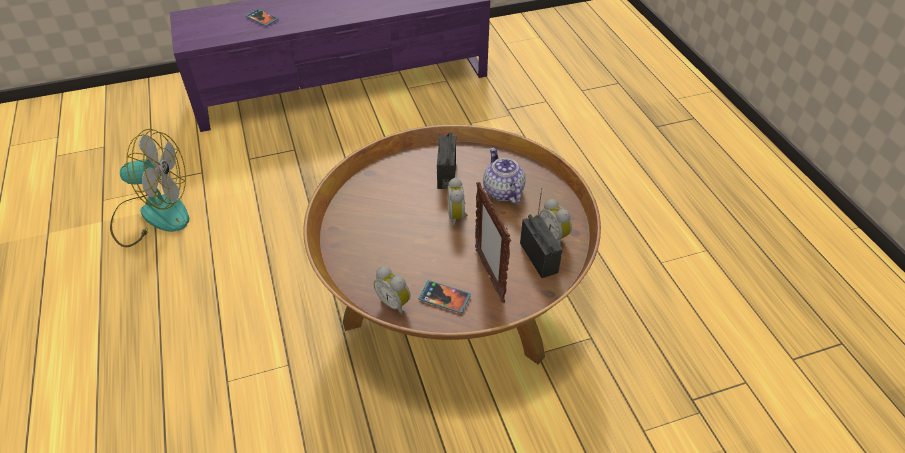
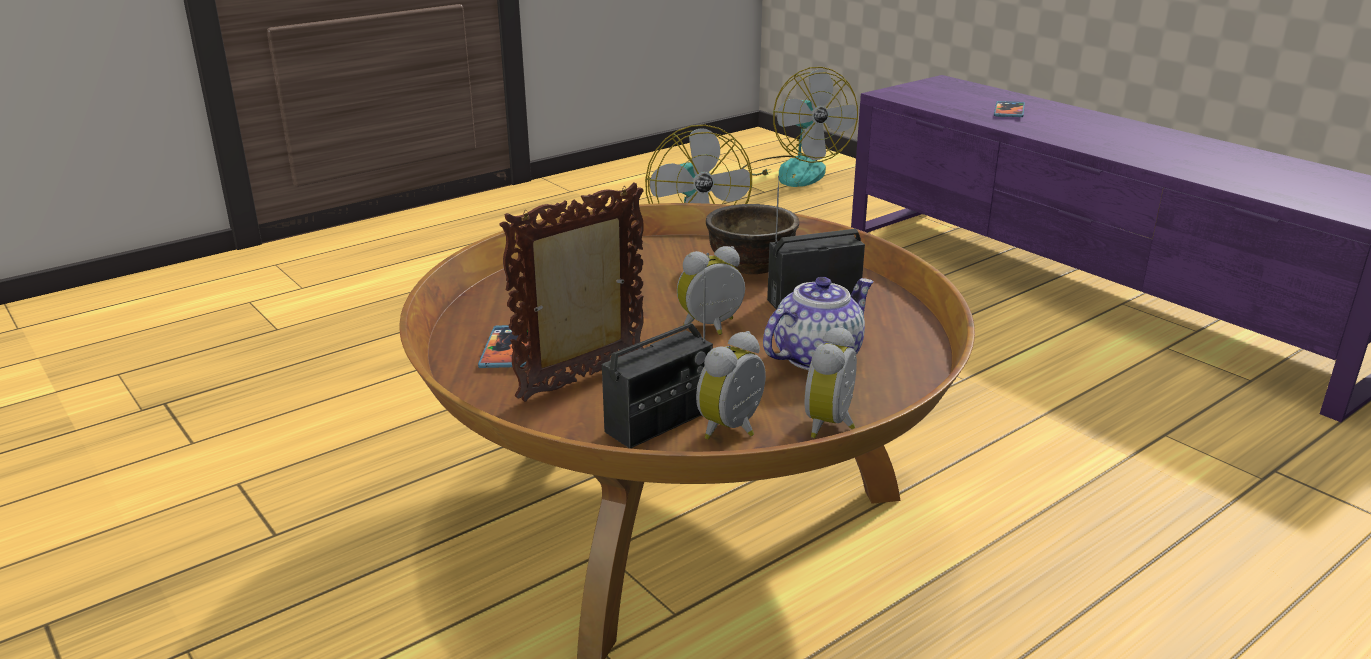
camera: 70 degrees right, 20 degrees down
(83, 121) = (794, 171): none -> fan
(392, 181) = (751, 265): none -> brown bowl
(395, 302) = (481, 313): alarm clock -> alarm clock (833, 425)

